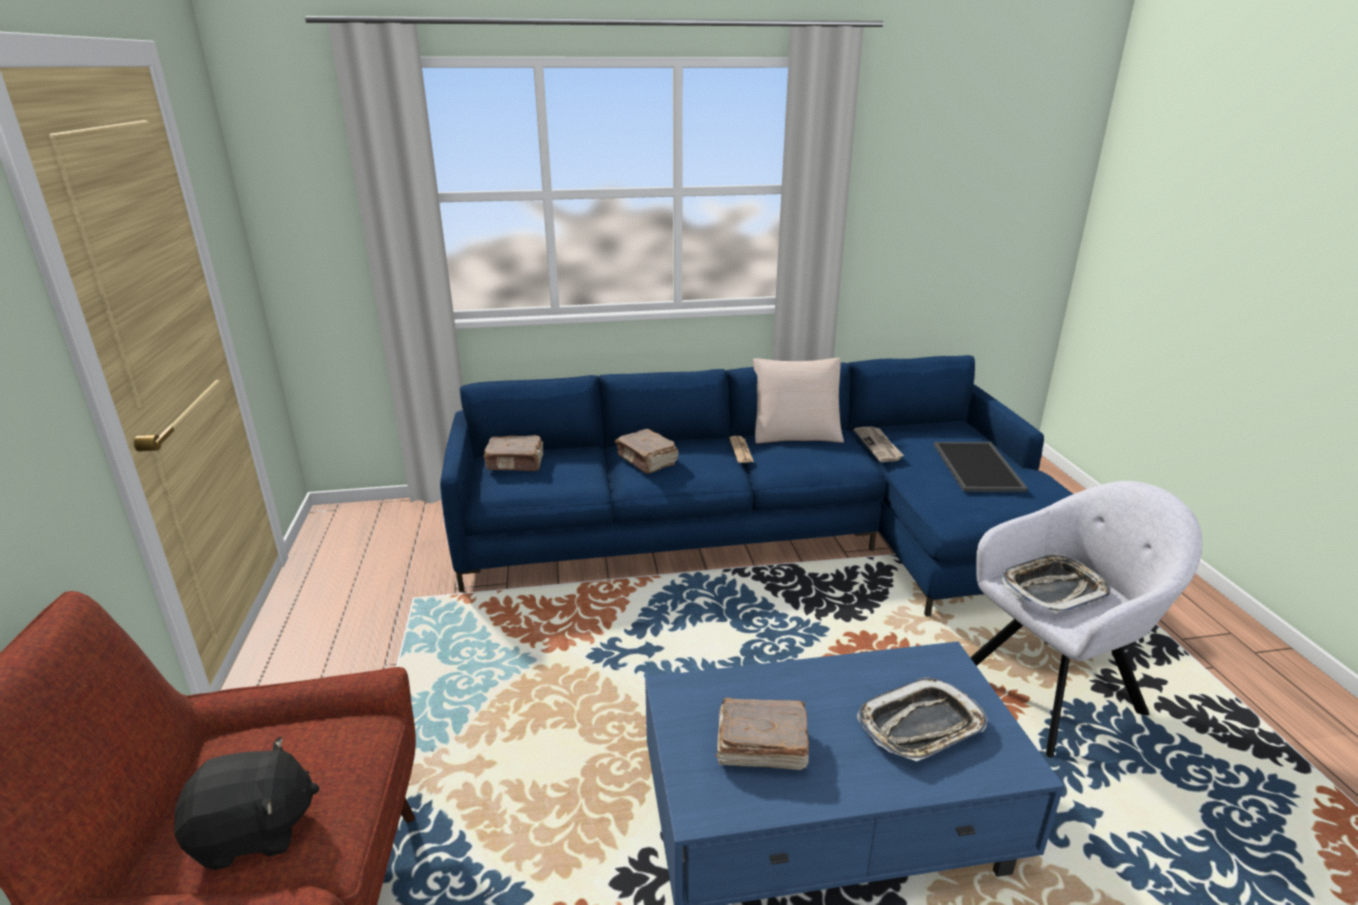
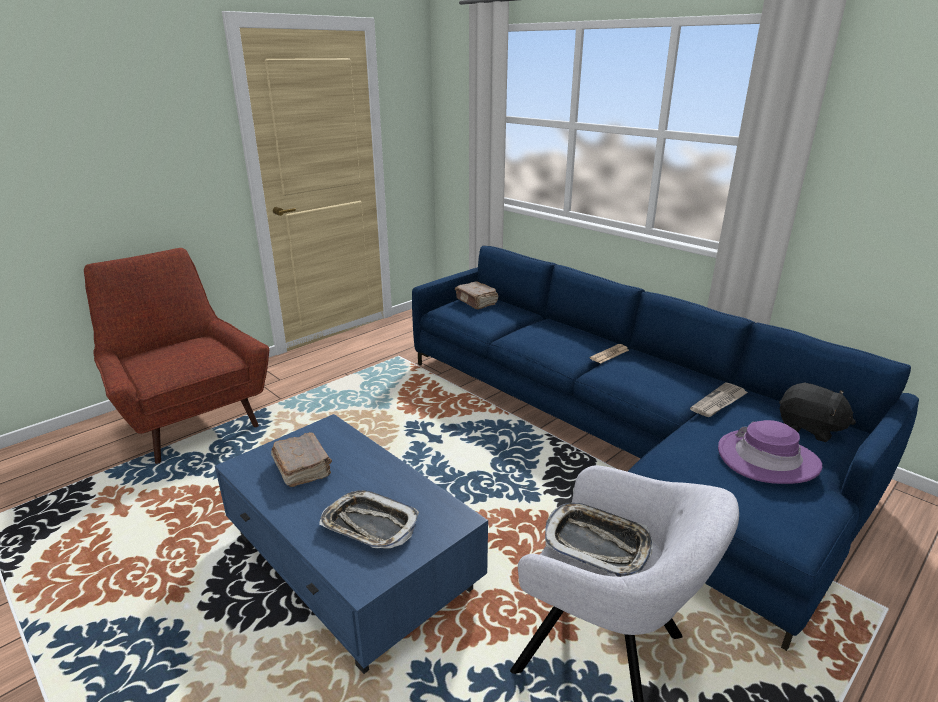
camera: 55 degrees right, 0 degrees up
(254, 832) = (157, 363): black plush toy -> black plush toy (809, 428)
(647, 460) = (538, 331): brown book -> none
(795, 432) = (675, 364): beige pillow -> none
(979, 467) = (767, 458): tray -> purple hat

